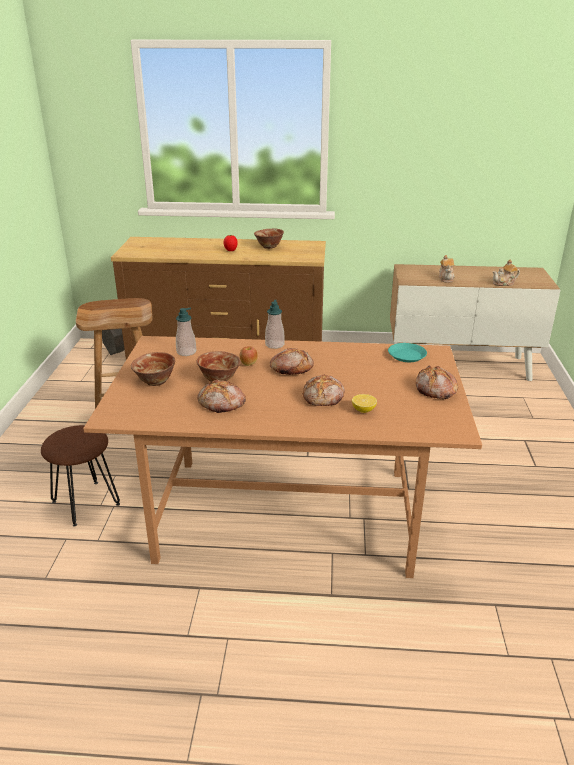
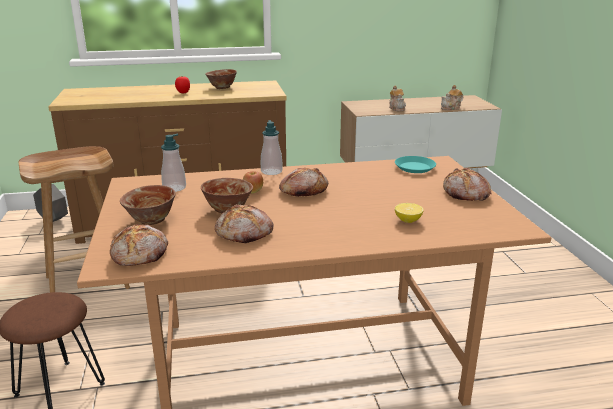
camera: 15 degrees left, 5 degrees down
(324, 397) = (357, 213): bread -> bread (141, 254)

